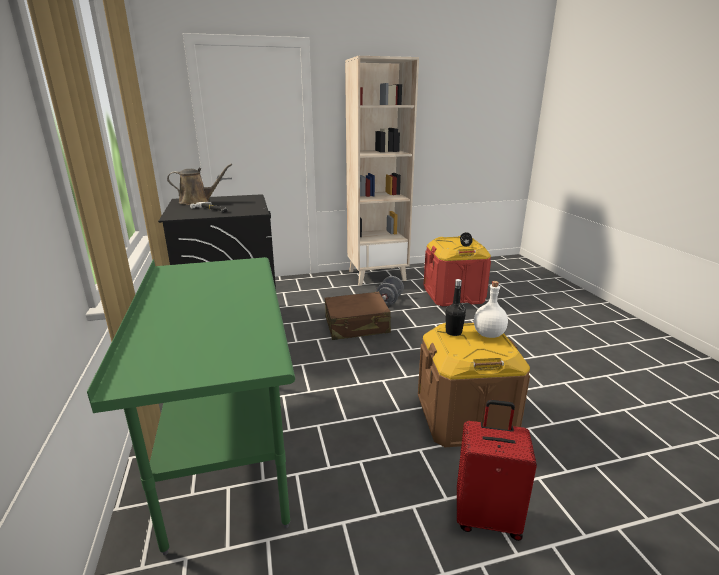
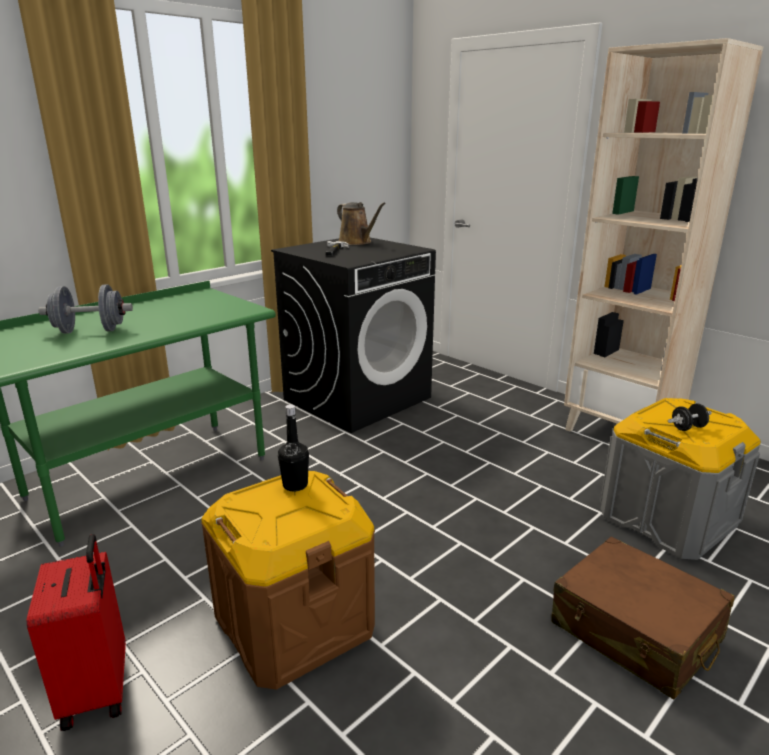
camera: 60 degrees right, 0 degrees up
(357, 326) = (446, 465): brown suitcase -> brown suitcase (635, 631)
(389, 300) = (554, 466): grey dumbbell -> grey dumbbell (90, 331)
(453, 295) = (667, 519): red storage box -> grey storage box
(488, 334) = (311, 513): white bottle -> none

